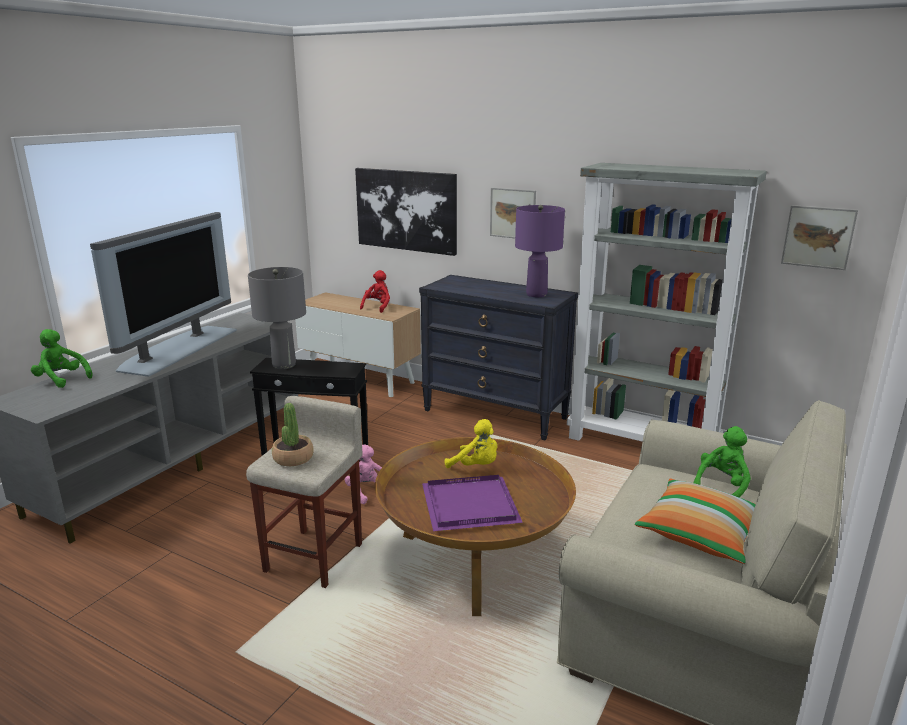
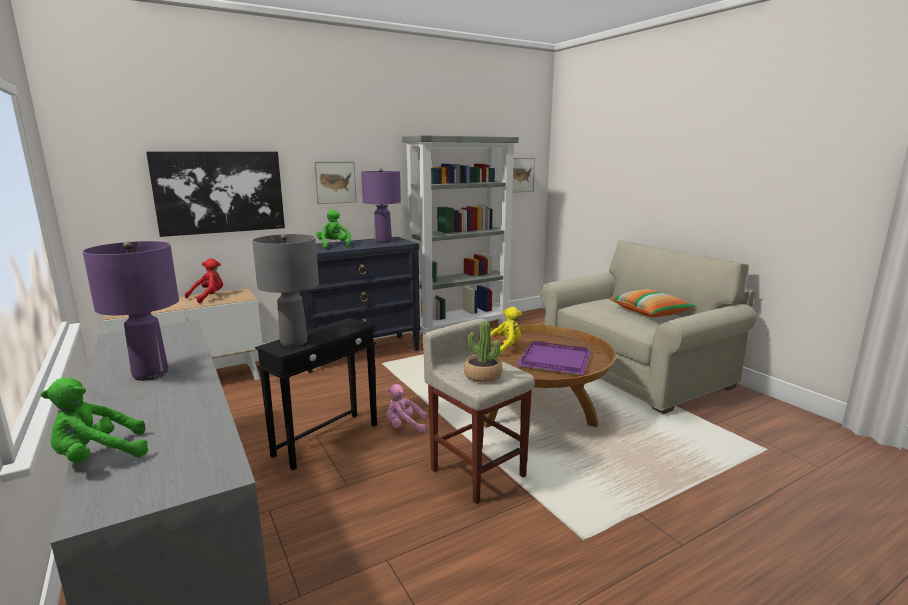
camera: 60 degrees left, 5 degrees down
(177, 349) = (150, 374): television -> purple table lamp
(377, 307) = (209, 297): red plush toy -> red plush toy turned 75 degrees clockwise
(722, 486) = (607, 299): green plush toy -> green plush toy (334, 246)

